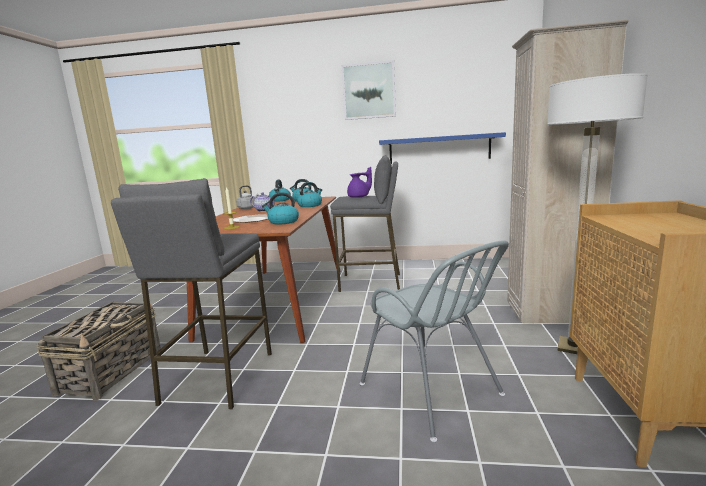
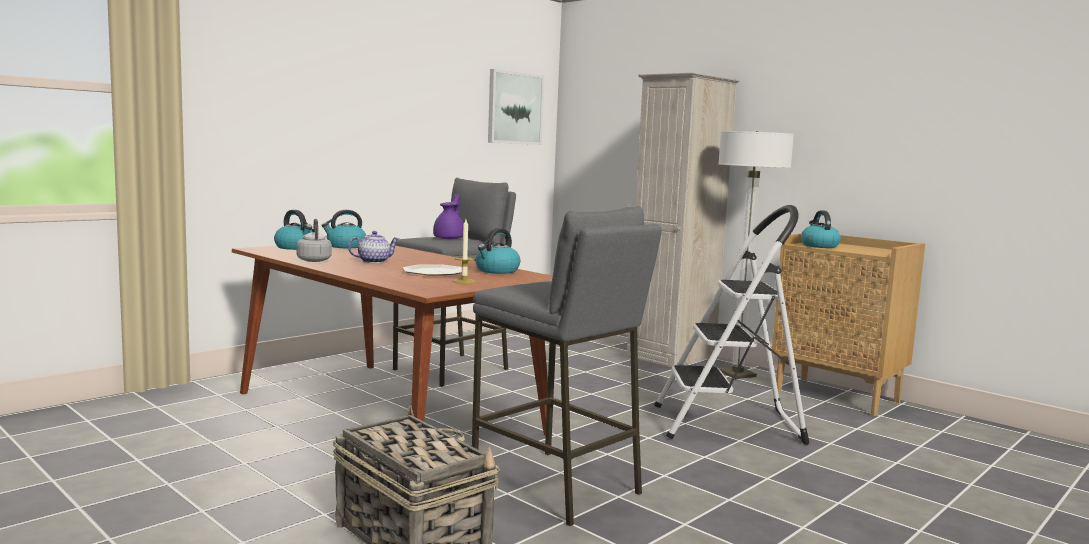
camera: 55 degrees left, 5 degrees down
(310, 205) = (408, 252): kettle -> kettle (819, 246)
(369, 91) = (386, 75): picture -> picture (514, 108)
(433, 392) = (732, 425): grey chair -> step ladder
(439, 149) = (466, 171): blue shelf -> none

